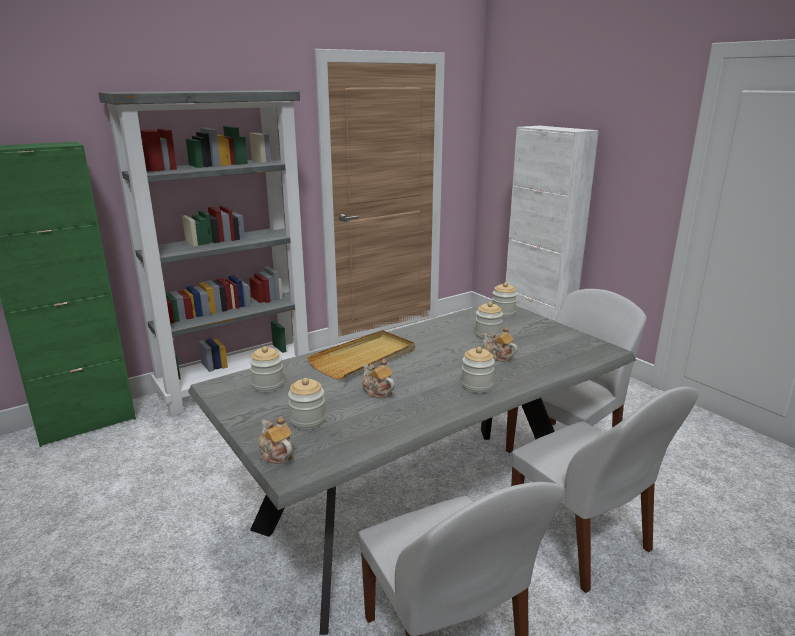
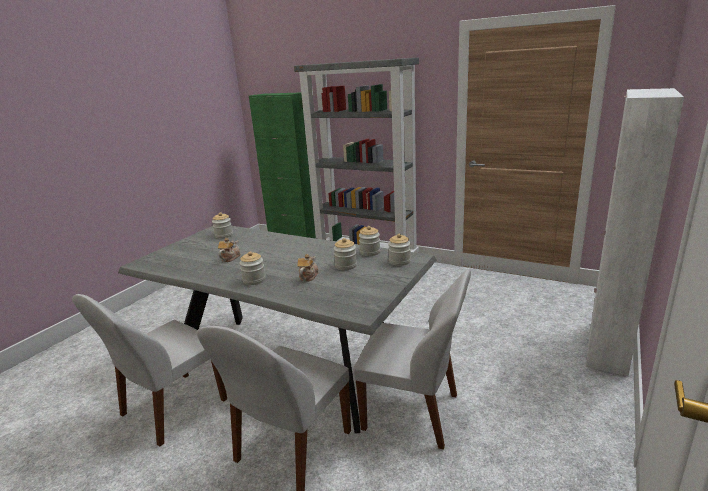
camera: 65 degrees right, 0 degrees up
(276, 454) = (154, 256): teapot -> none
(307, 420) = (189, 253): jar -> jar (370, 252)
(364, 358) = (274, 244): beige tray -> none

